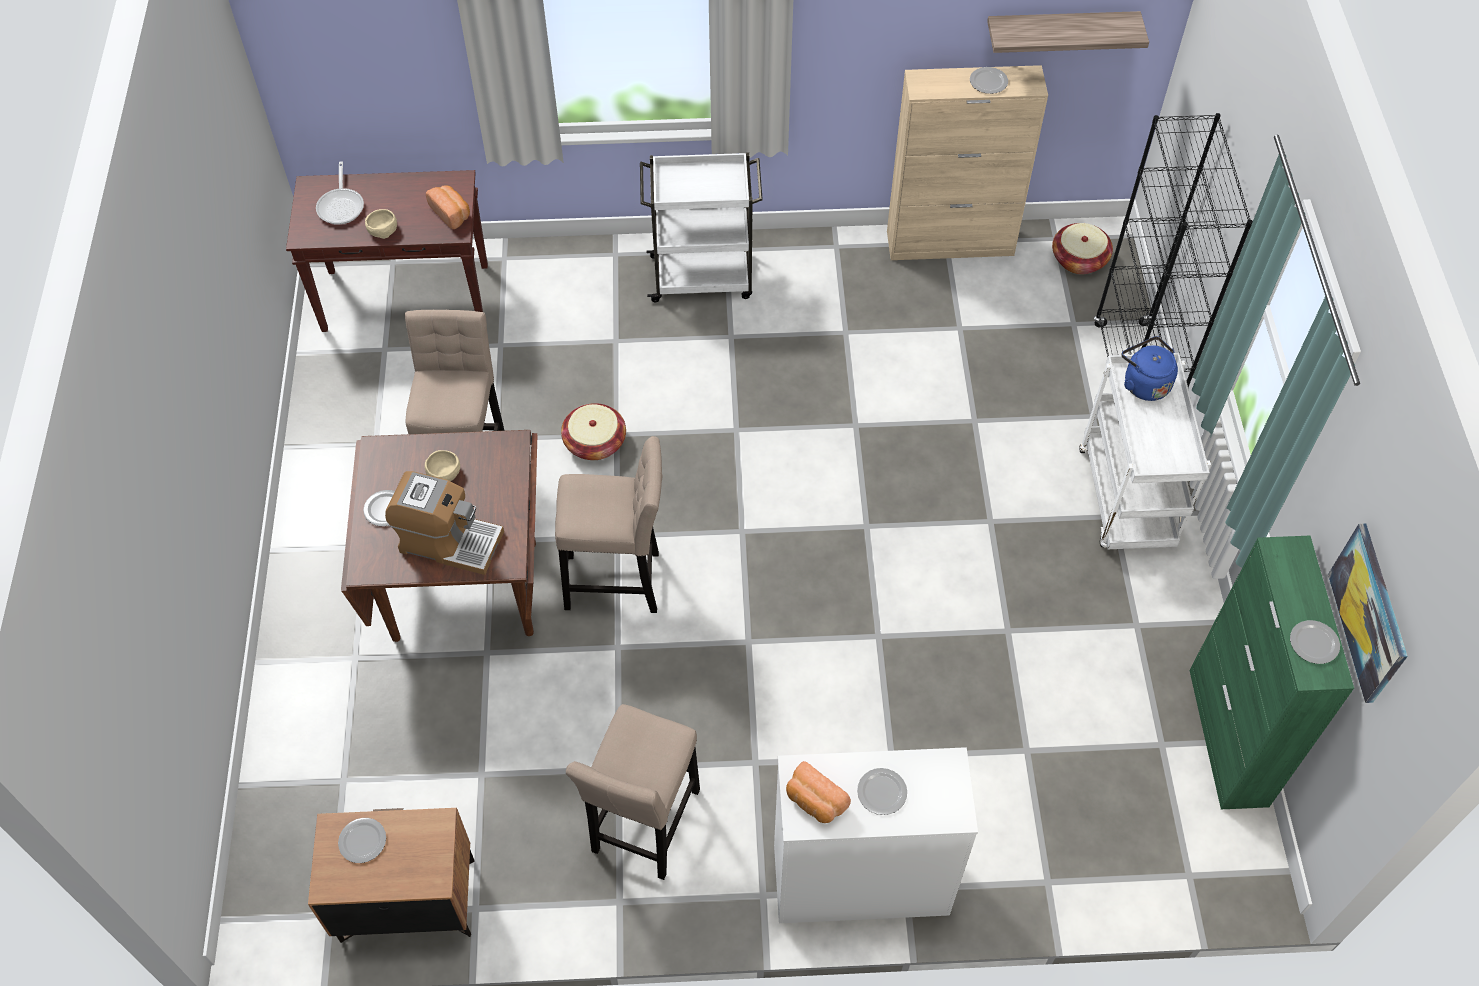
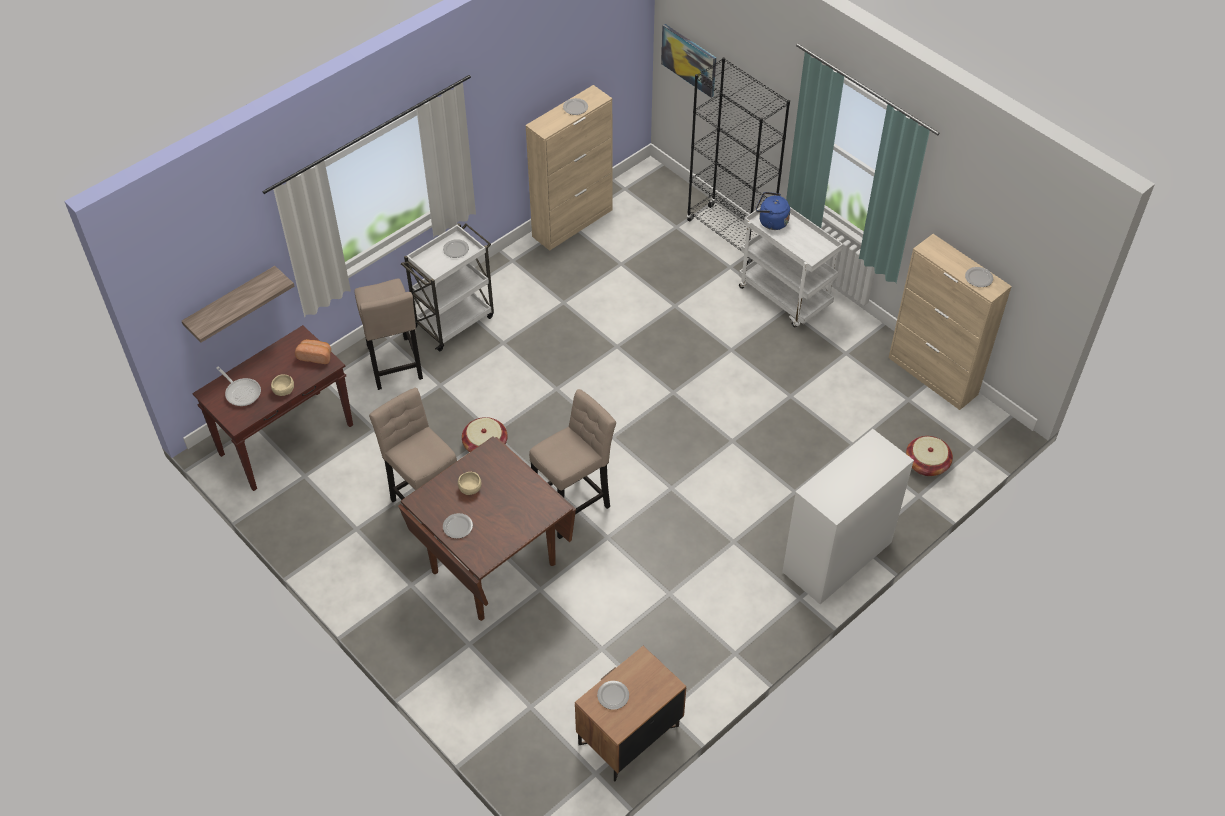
camera: 40 degrees left, 5 degrees down
(449, 541) = (511, 518): coffee machine -> none
(644, 827) = (711, 611): beige stool -> beige stool (394, 366)
(814, 801) = (832, 498): bread -> none
(881, 793) = (857, 474): plate -> plate (456, 250)
(1060, 31) = (596, 59): shelf -> shelf (232, 303)
(1079, 259) = (647, 192): basket -> basket (926, 464)
(1228, 738) = (933, 376): green cabinet -> beige cabinet
(1369, 613) = (1000, 243): picture -> picture (689, 59)

